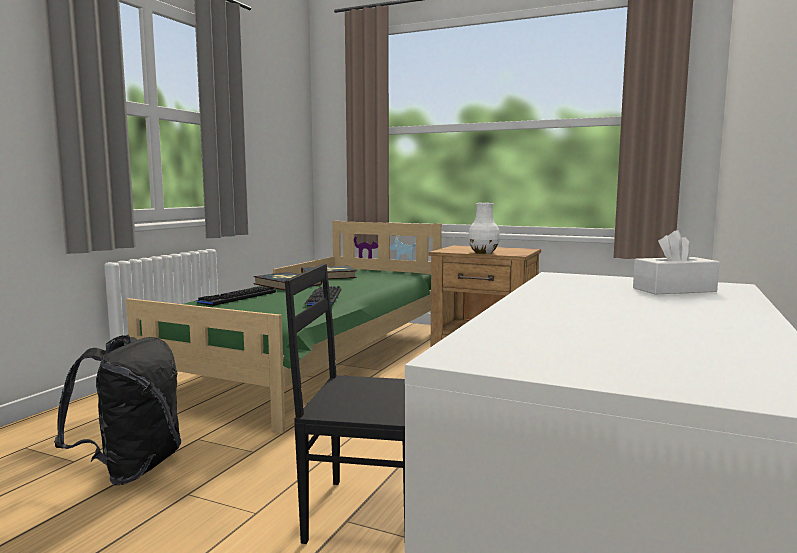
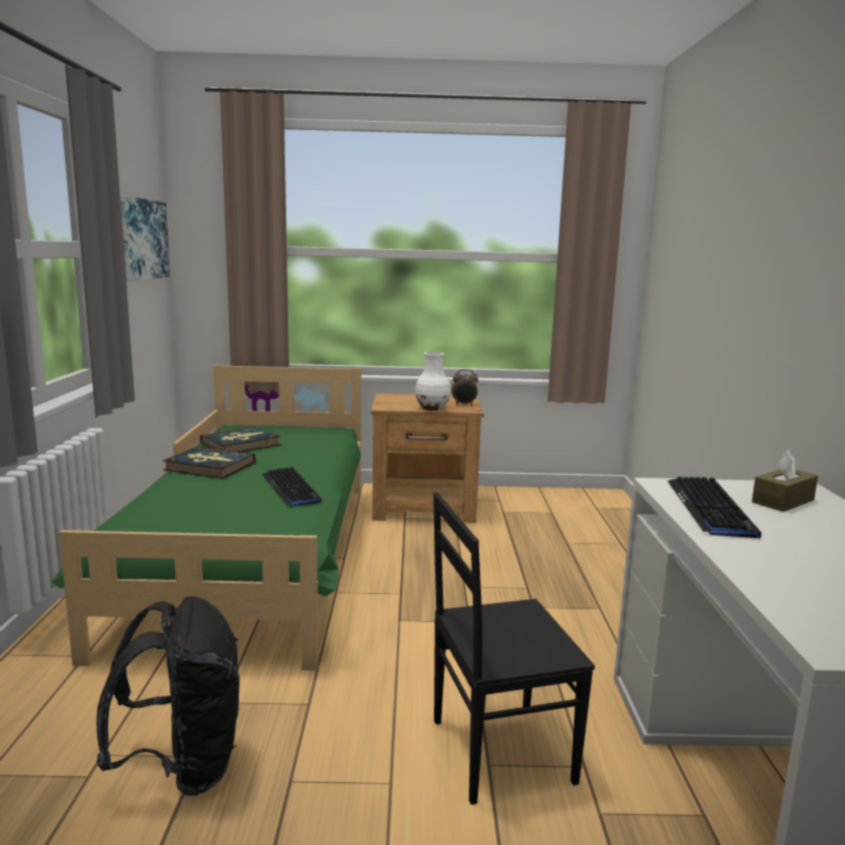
camera: 25 degrees left, 5 degrees up
(236, 297) = (178, 500): keyboard -> keyboard (710, 508)
(278, 122) = (140, 239): none -> picture
(517, 252) = (464, 404): none -> alarm clock
(674, 290) = (783, 501): white tissue box -> brown tissue box

